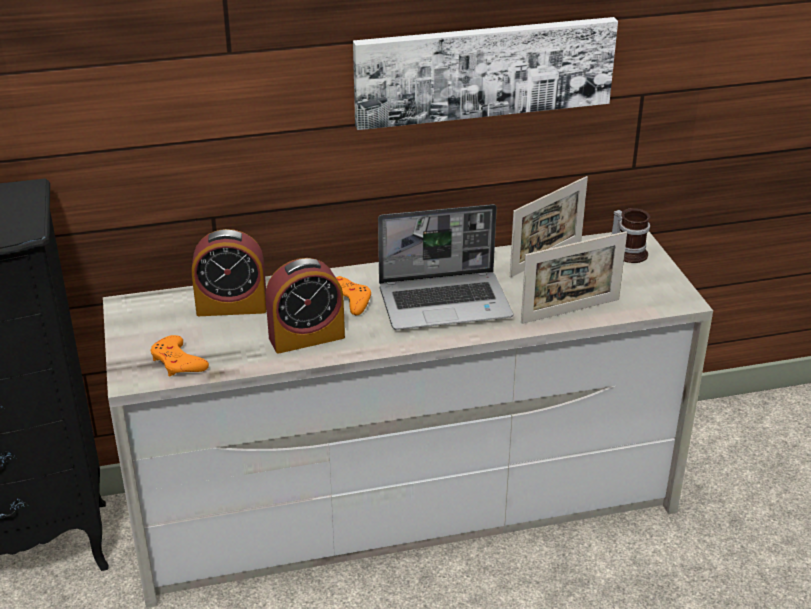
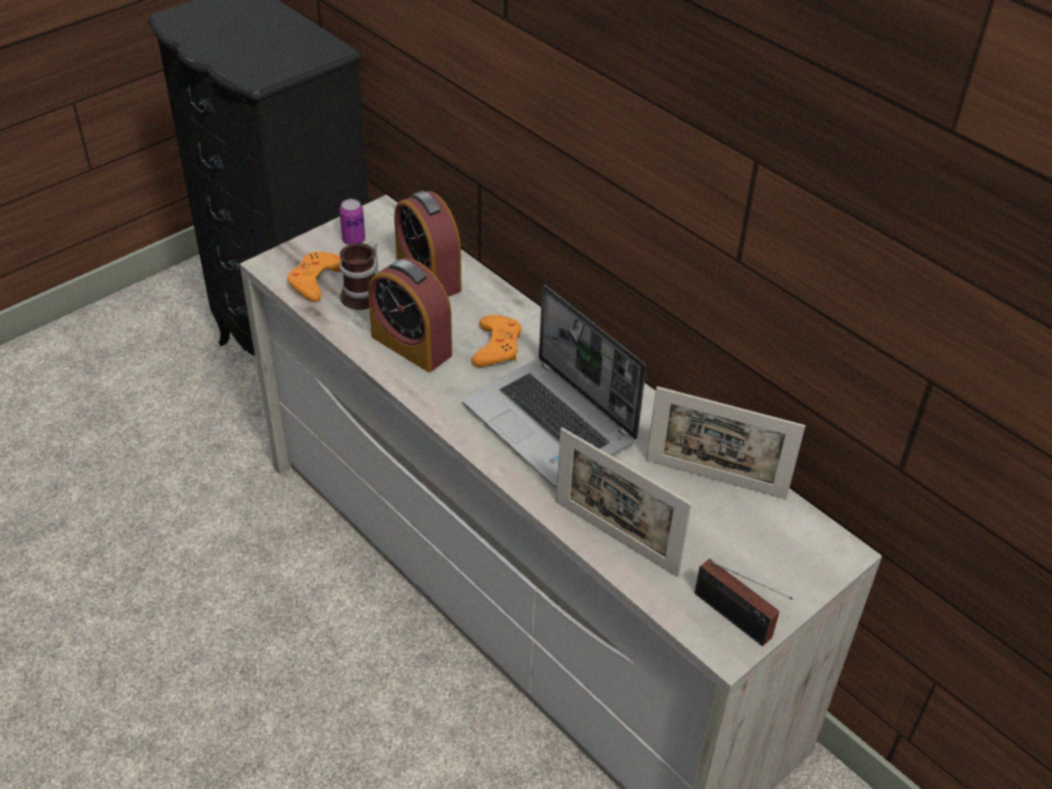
camera: 60 degrees right, 10 degrees up
(146, 329) = (353, 240): none -> can
(484, 70) = (731, 206): picture -> none
(629, 252) = (801, 555): mug -> mug (364, 294)
(664, 291) = (736, 619): none -> radio

